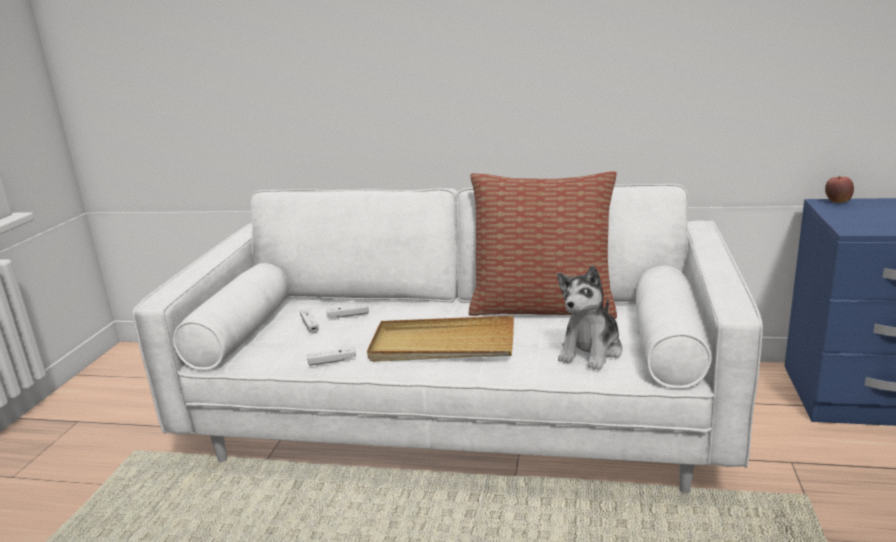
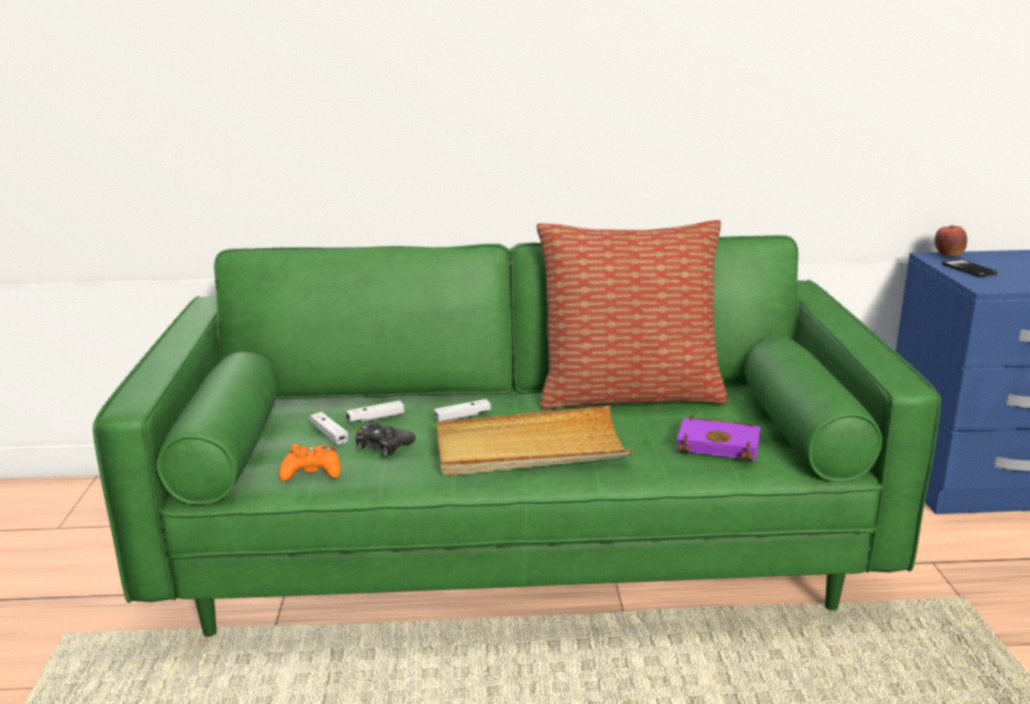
camera: 15 degrees left, 0 degrees up
(282, 352) = (312, 472): none -> orange game controller
(332, 361) = (391, 479): white game controller -> white game controller (462, 416)
(341, 336) = (383, 445): none -> black game controller
(458, 414) = (517, 542): white sofa -> green sofa
(591, 351) = (720, 444): plush toy -> purple book
(847, 214) = (968, 269): none -> phone

